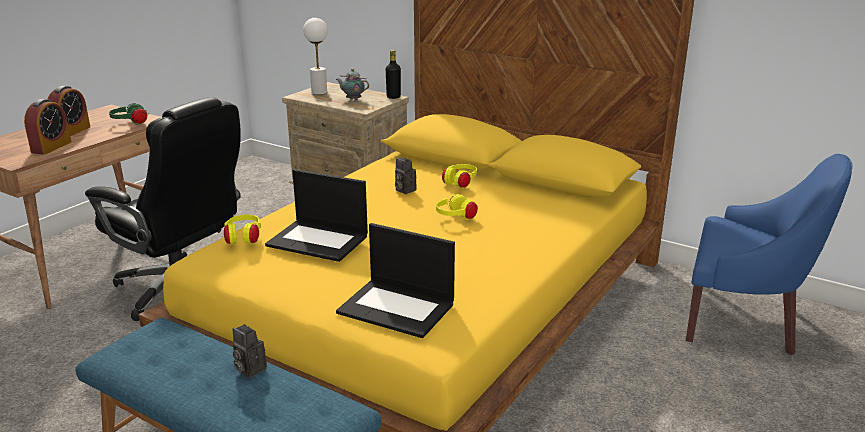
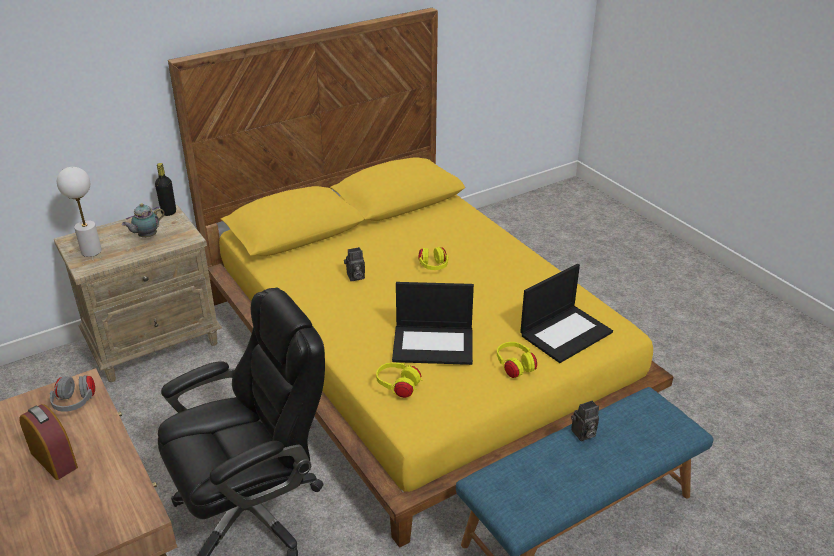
camera: 65 degrees left, 10 degrees up
(51, 147) = (107, 481): alarm clock -> none
(130, 123) = (75, 403): green headphones -> grey headphones
(319, 240) = (434, 344): laptop -> laptop turned 45 degrees clockwise
(460, 183) = (363, 246): yellow headphones -> yellow headphones (515, 367)
(744, 320) = (524, 228): blue armchair -> none

